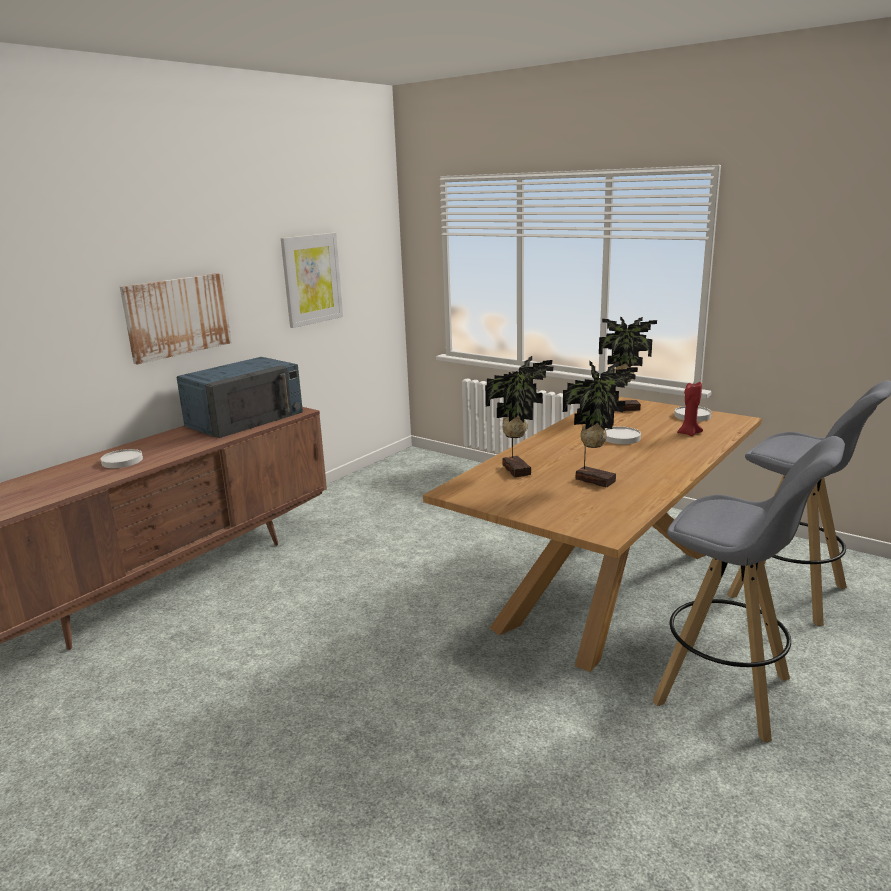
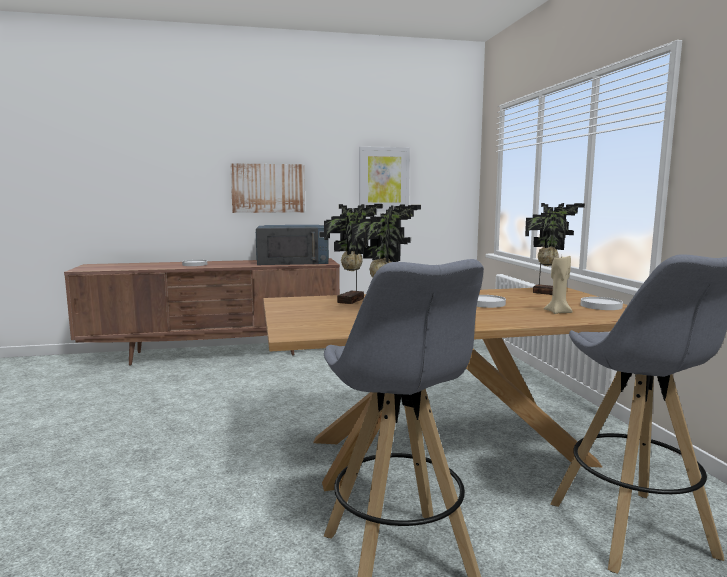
camera: 40 degrees right, 10 degrees down
(689, 433) = (558, 312): red candle -> beige candle

